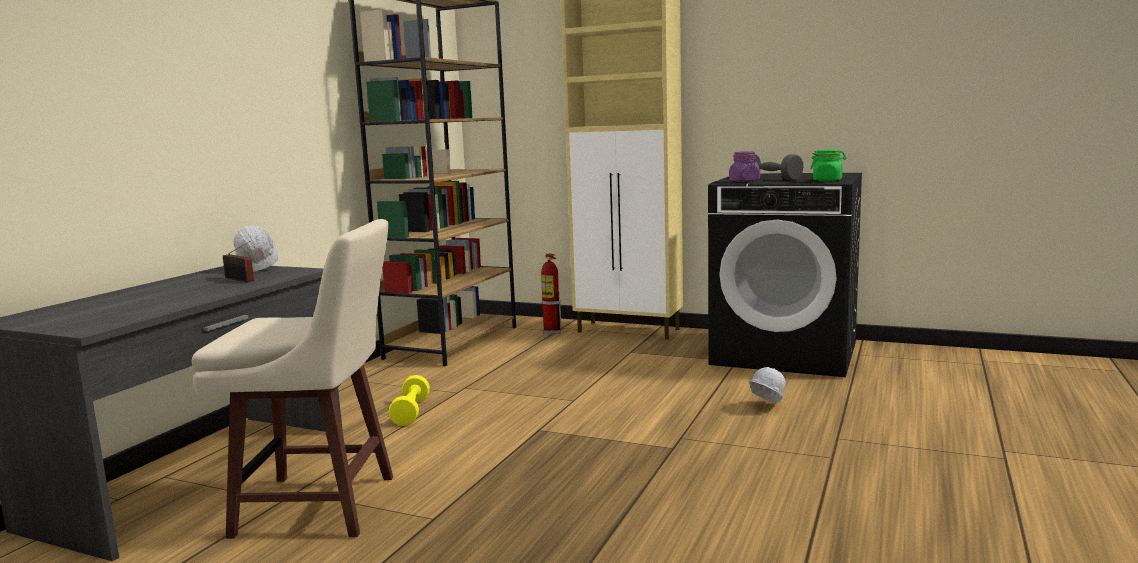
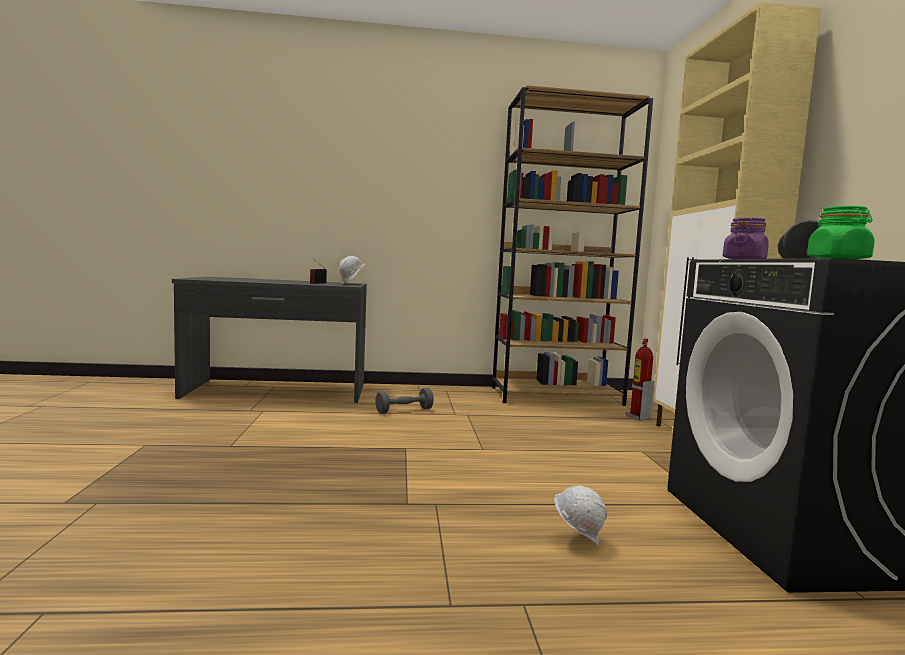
camera: 60 degrees right, 5 degrees down
(320, 506) = (243, 419): beige stool -> none
(411, 412) = (404, 410): yellow dumbbell -> grey dumbbell

